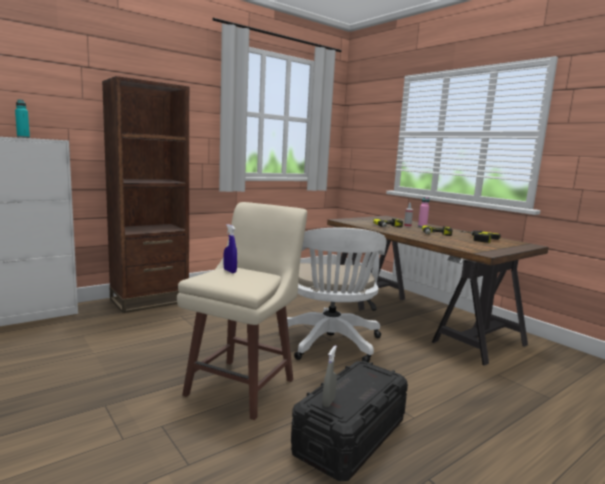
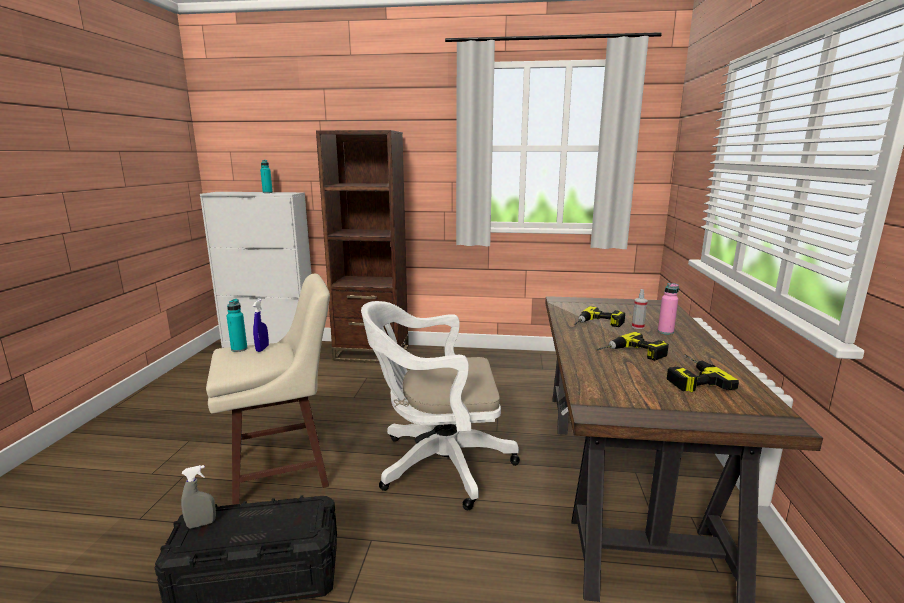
camera: 45 degrees right, 5 degrees up
(212, 274) = (239, 349): none -> turquoise bottle
(330, 344) = (437, 464): white office chair -> white office chair turned 45 degrees clockwise

